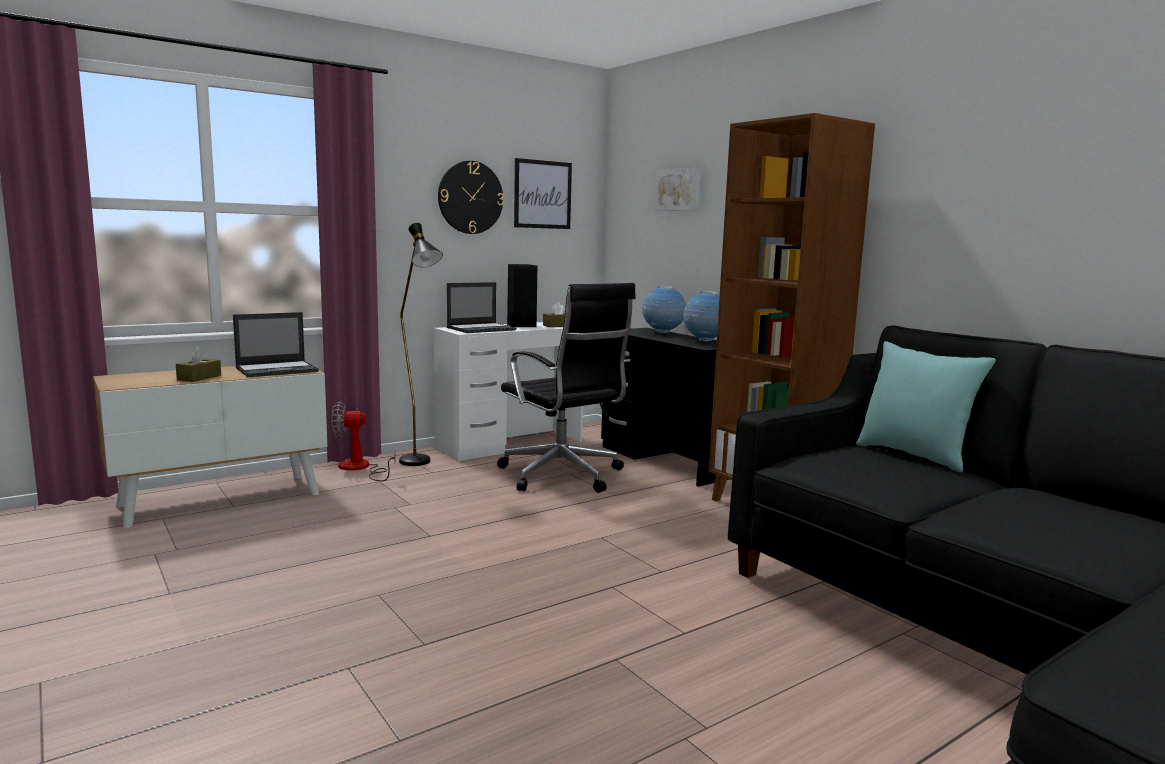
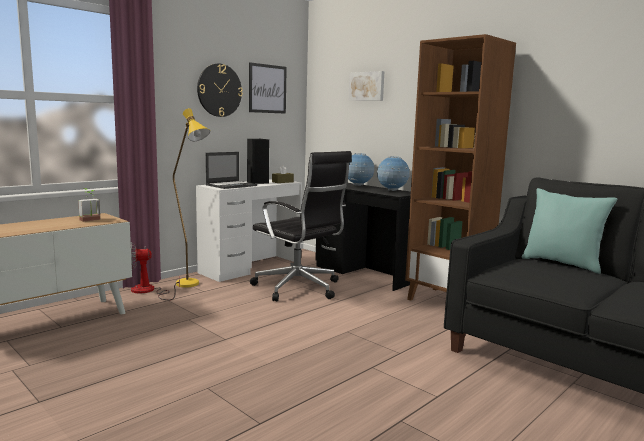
camera: 10 degrees left, 0 degrees up
(199, 378) = (33, 229): brown tissue box -> none
(278, 369) = (91, 220): laptop -> potted plant
(420, 464) = (192, 286): black floor lamp -> yellow floor lamp

